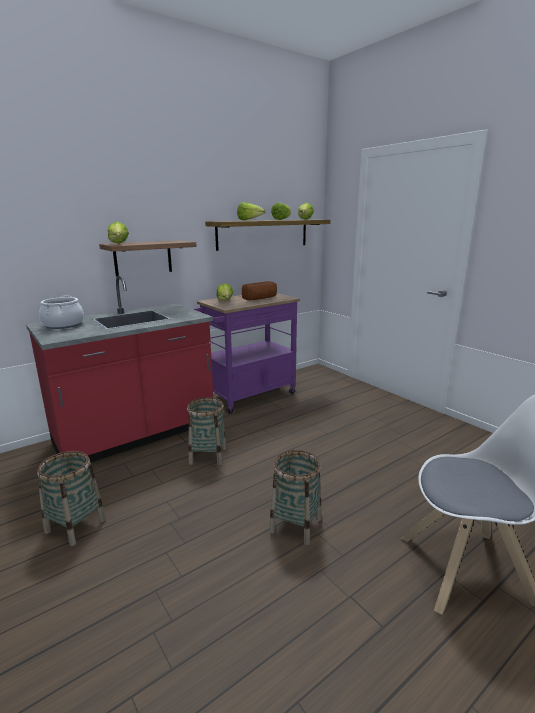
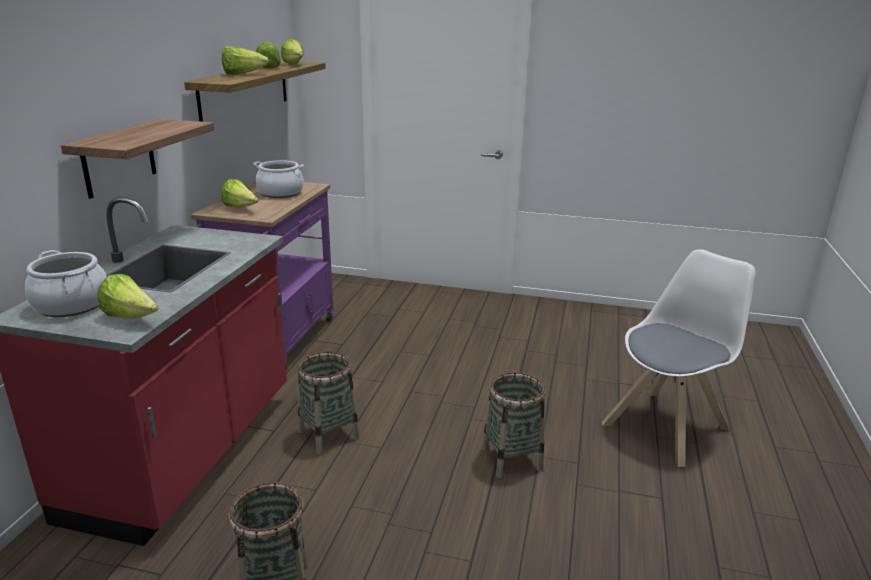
camera: 40 degrees left, 5 degrees up
(119, 243) = (108, 142): lettuce -> lettuce (131, 317)
(261, 298) = (280, 193): bread -> cooking pot

